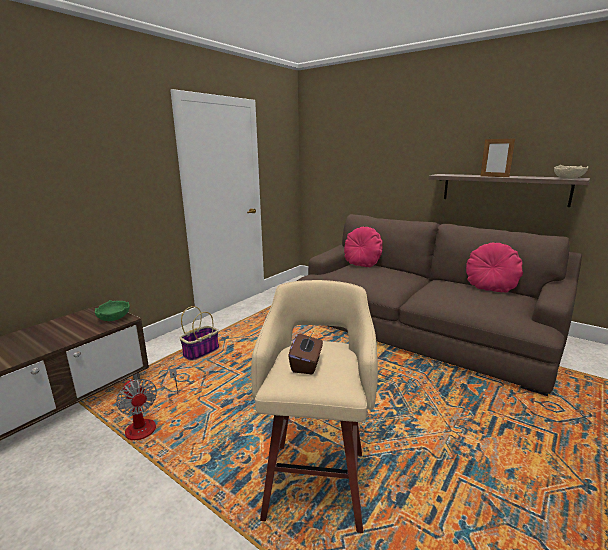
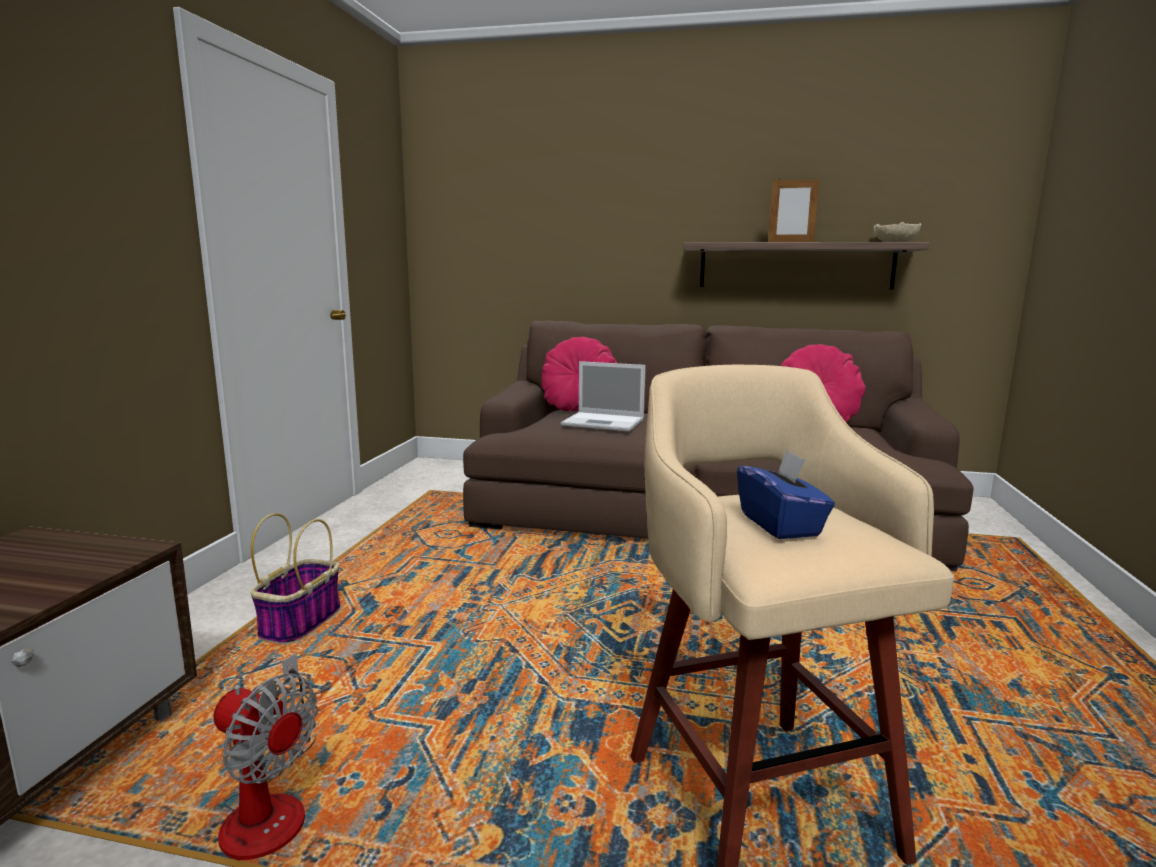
camera: 25 degrees left, 5 degrees down
(113, 318) = (94, 553): green bowl -> none
(306, 364) = (780, 525): brown tissue box -> blue tissue box
(364, 275) = (605, 422): none -> laptop

